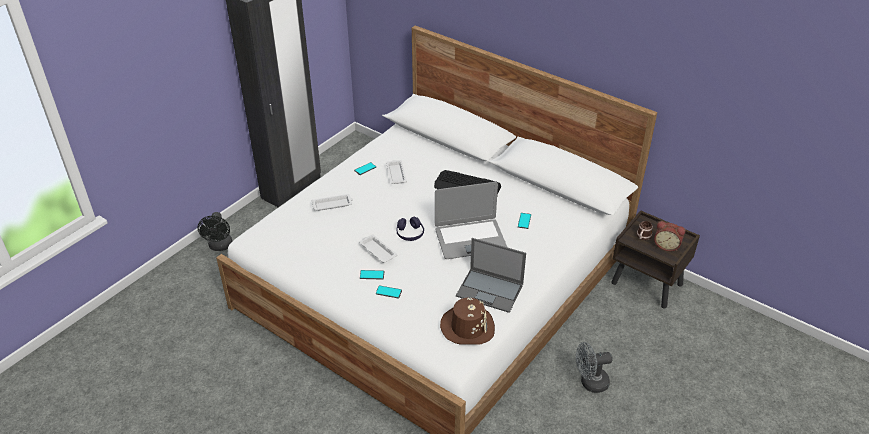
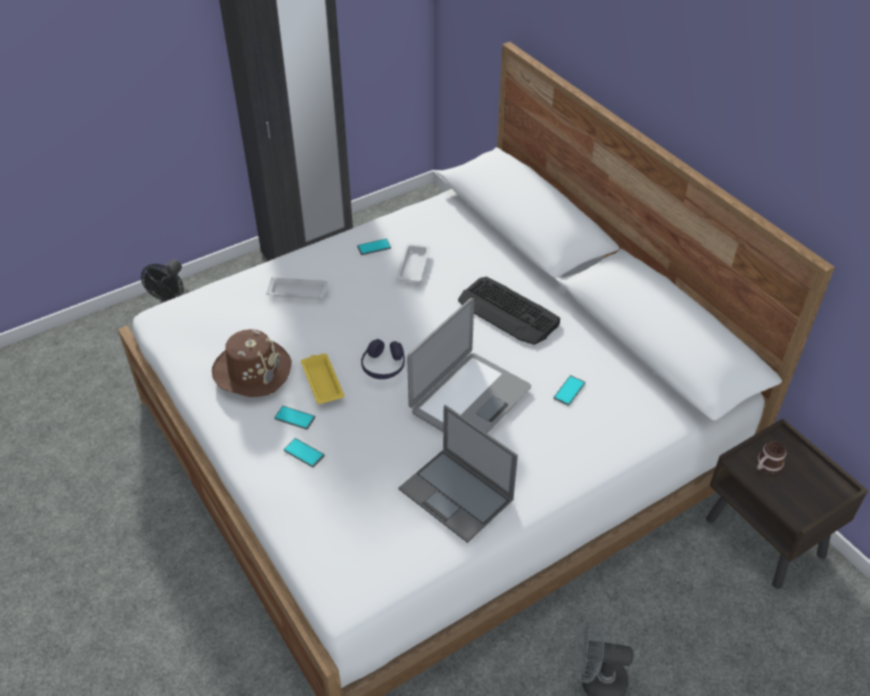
camera: 20 degrees right, 5 degrees up
(377, 250) = (322, 381): white tray -> yellow tray
(467, 327) = (390, 547): brown hat -> brown hat (252, 370)
(470, 239) = (469, 399): laptop -> laptop turned 60 degrees counterclockwise
(666, 245) = (801, 492): alarm clock -> none

